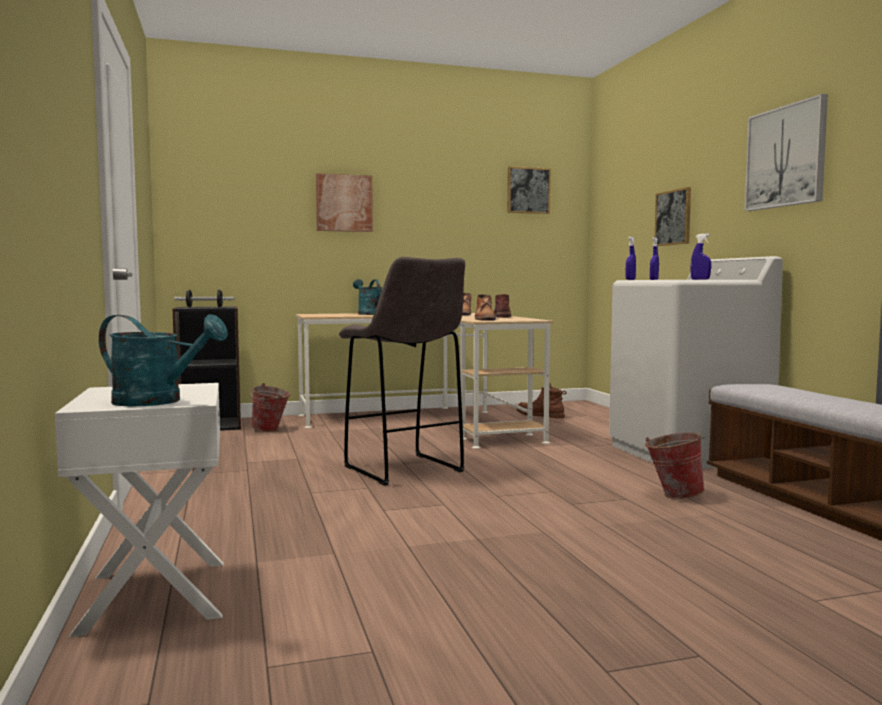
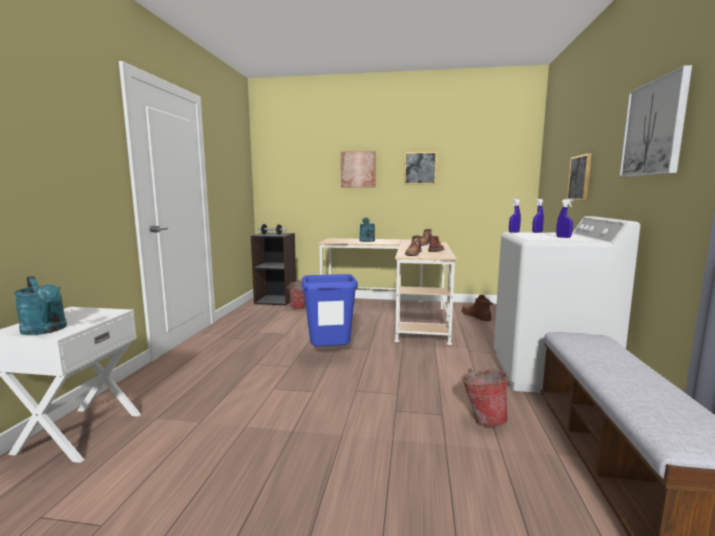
camera: 25 degrees right, 5 degrees up
(405, 470) = (329, 354): grey stool -> blue trash can
(528, 190) = (489, 155): picture -> picture (420, 168)

